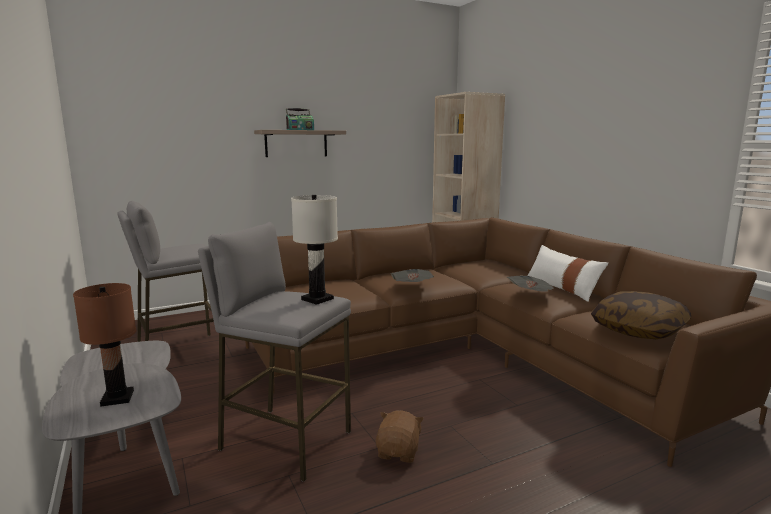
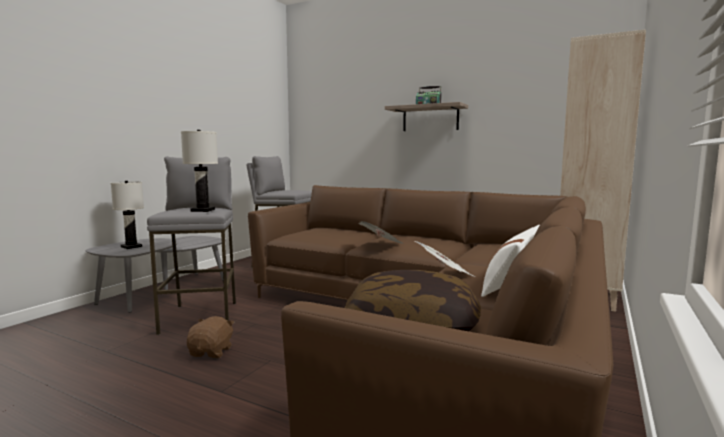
camera: 55 degrees right, 5 degrees down
(118, 398) = (131, 247): brown table lamp -> white table lamp
(399, 452) = (211, 352): brown plush toy -> brown plush toy turned 60 degrees counterclockwise

